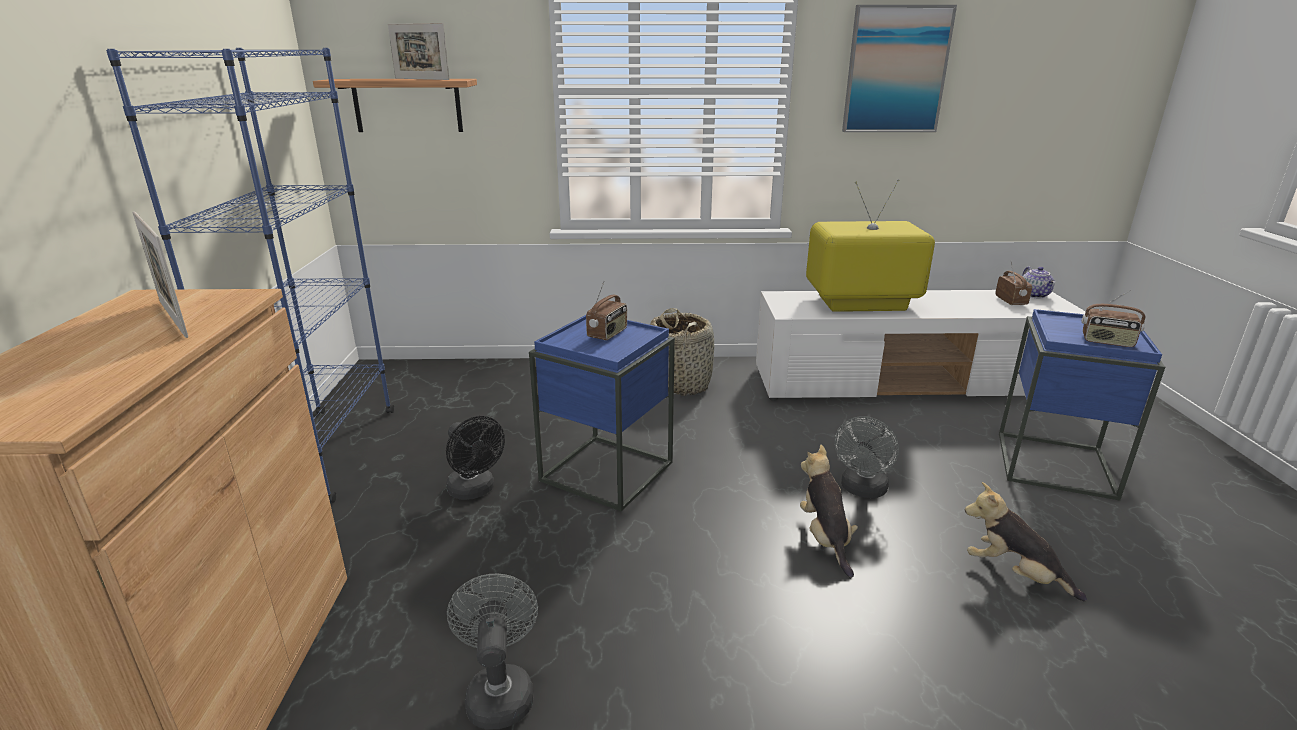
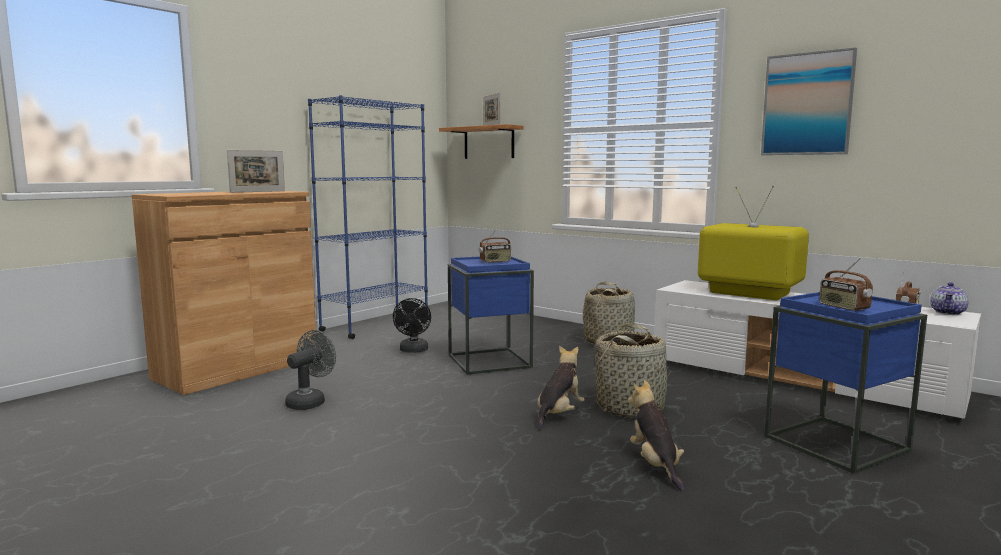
camera: 40 degrees right, 15 degrees down
(173, 318) = (258, 191): picture frame -> picture frame turned 135 degrees counterclockwise
(862, 490) = (630, 407): grey fan -> basket

